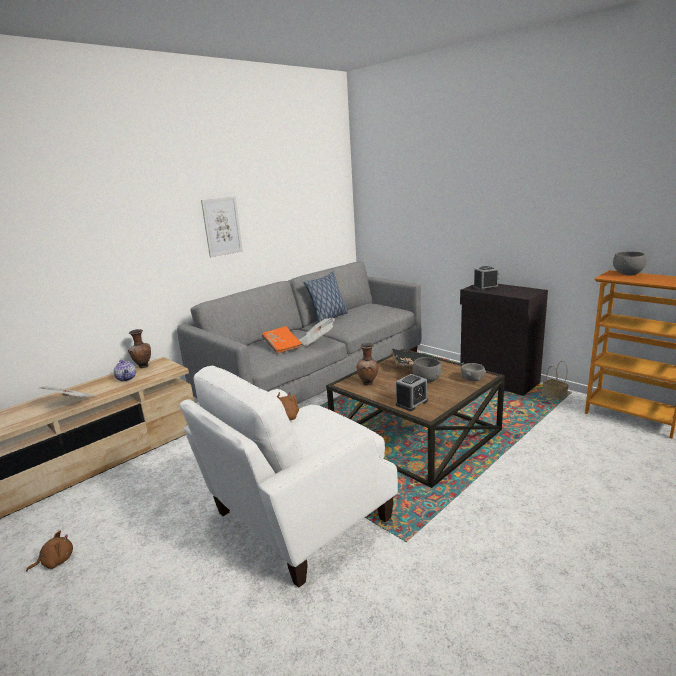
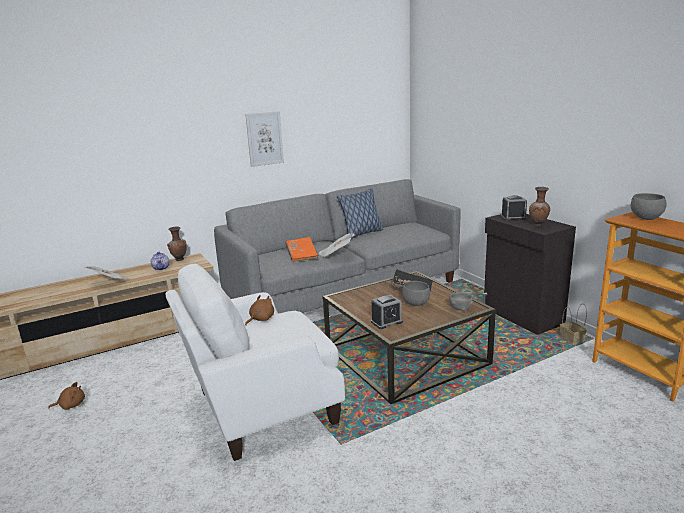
camera: 15 degrees right, 0 degrees up
(368, 383) = (360, 299): brown vase -> brown vase (538, 225)

